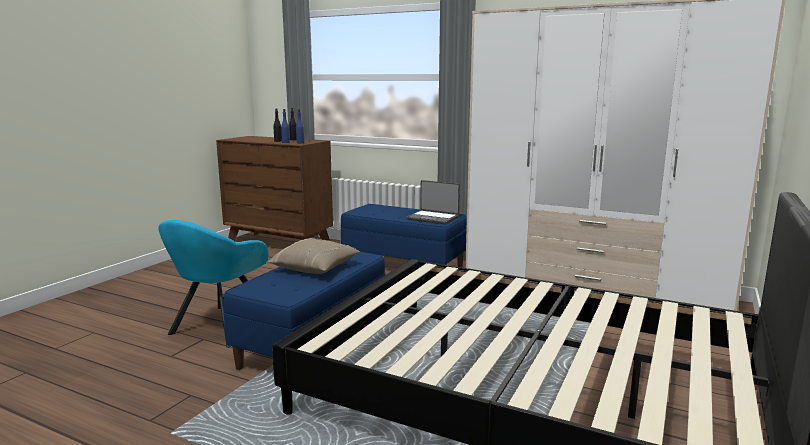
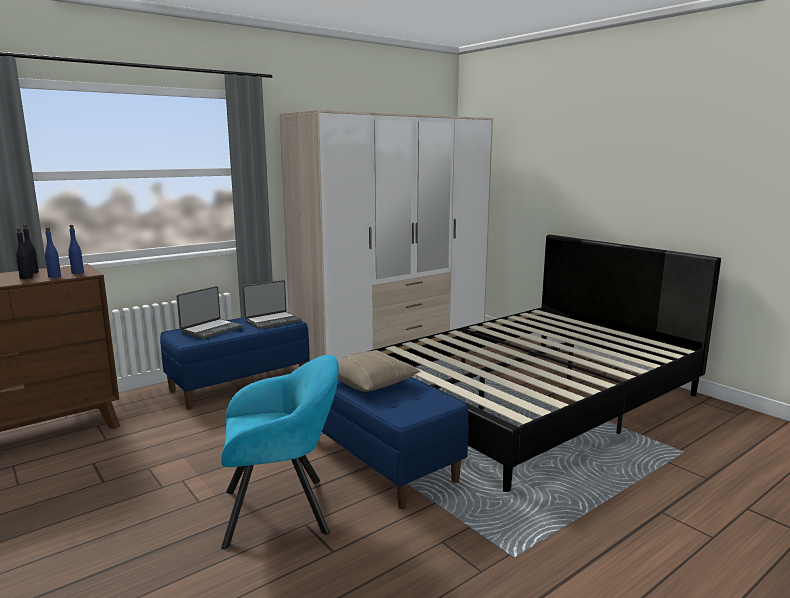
camera: 65 degrees left, 0 degrees up
(219, 327) = (282, 510): turquoise armchair -> turquoise armchair turned 60 degrees counterclockwise
(388, 210) = (211, 330): none -> laptop

